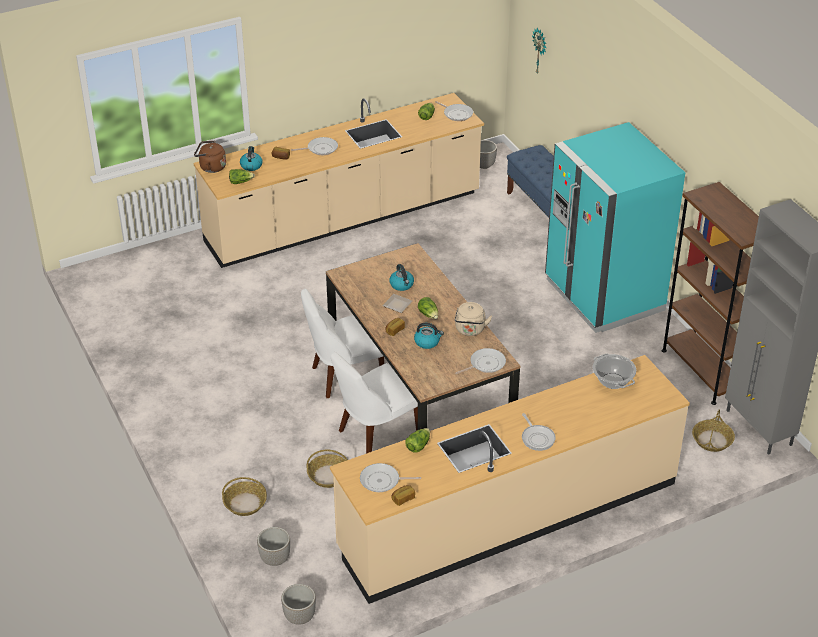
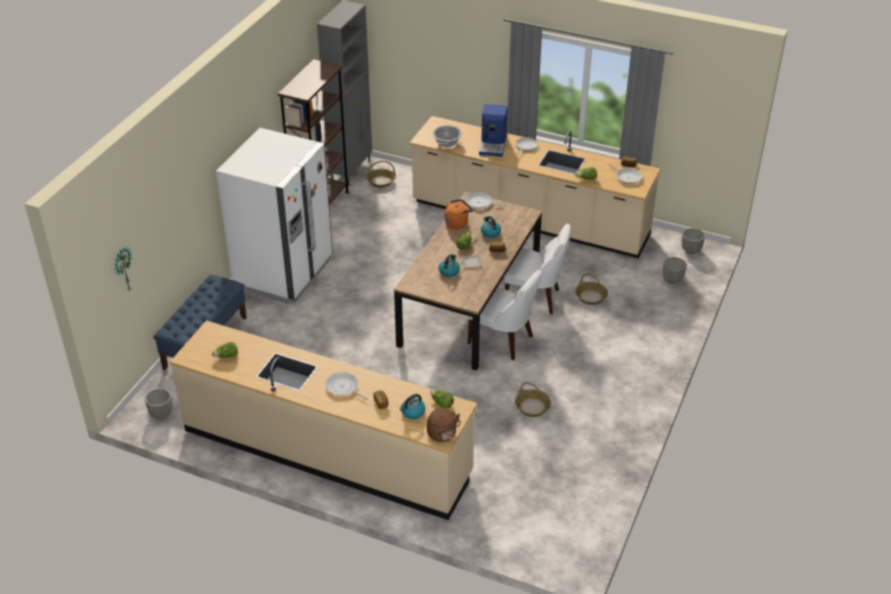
camera: 130 degrees left, 0 degrees up
(245, 503) = (655, 315): basket -> basket (532, 407)
(457, 114) = (206, 341): frying pan -> none
(470, 330) = (457, 222): beige kettle -> orange kettle
(570, 415) = (493, 144): none -> coffee machine
(604, 295) = (284, 273): turquoise fridge -> white fridge

